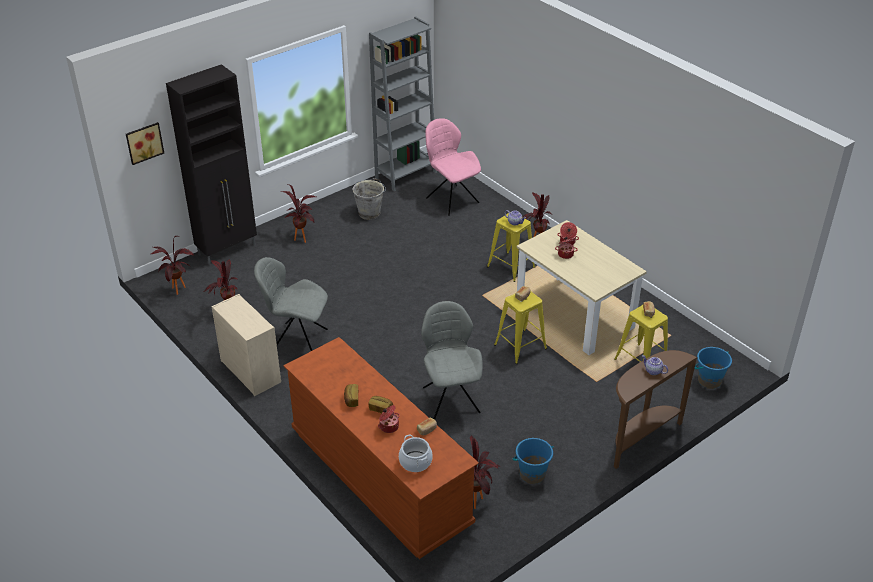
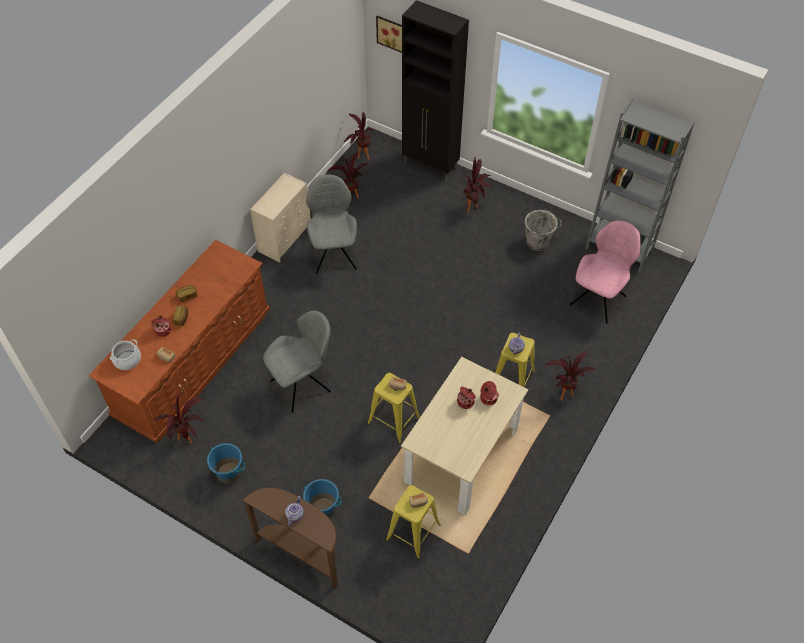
camera: 70 degrees right, 15 degrees up
(709, 381) = (410, 604): blue bucket -> blue bucket (323, 509)

